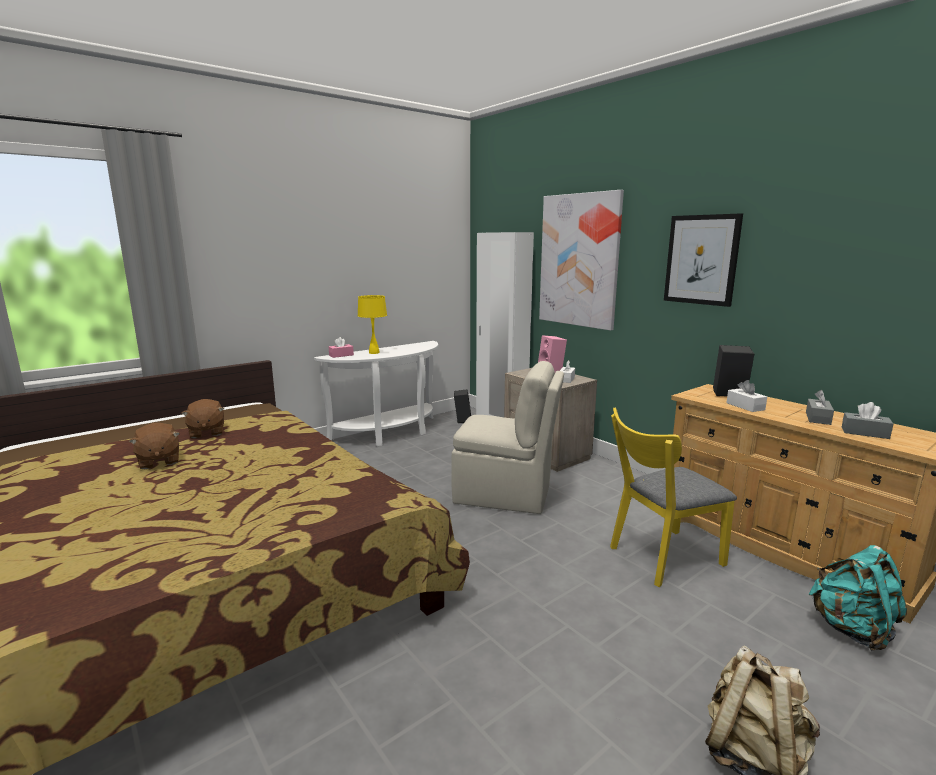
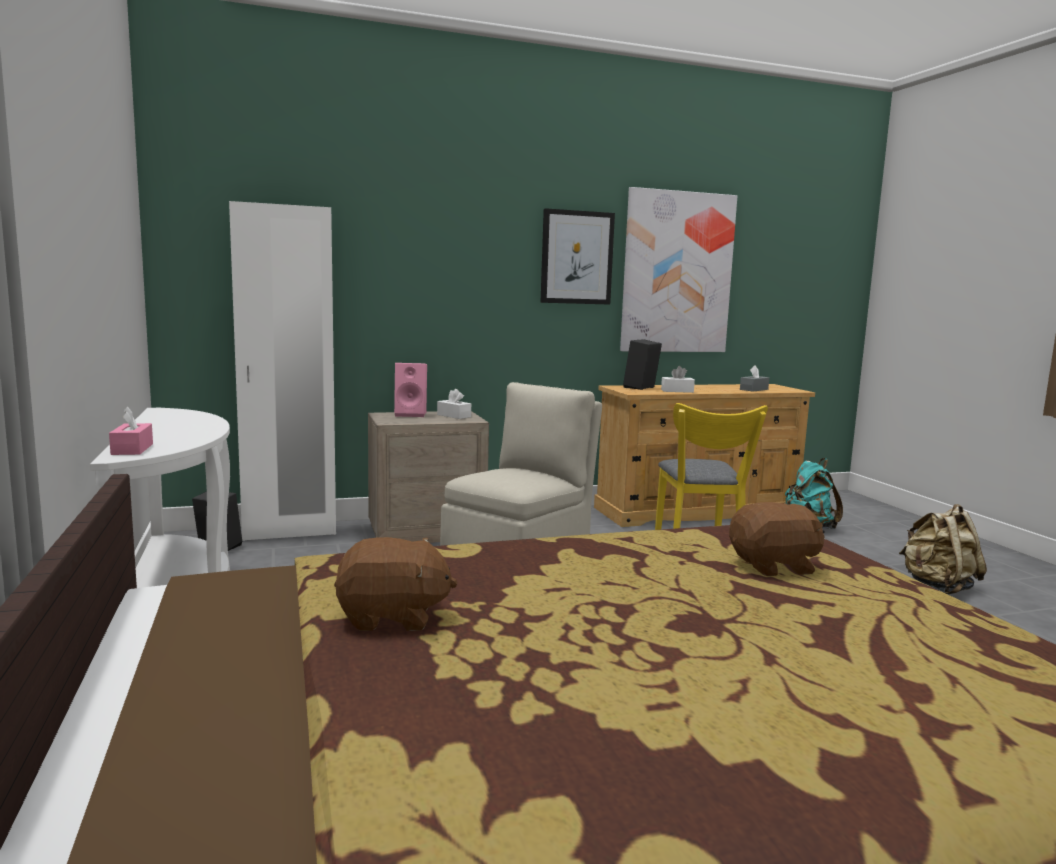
camera: 70 degrees left, 5 degrees down
(158, 461) = (555, 660): brown plush toy -> brown plush toy (774, 566)
(374, 352) = (165, 435): yellow table lamp -> none
(579, 260) = (412, 256): picture -> picture (676, 273)
(818, 418) = (717, 388): grey tissue box -> none

